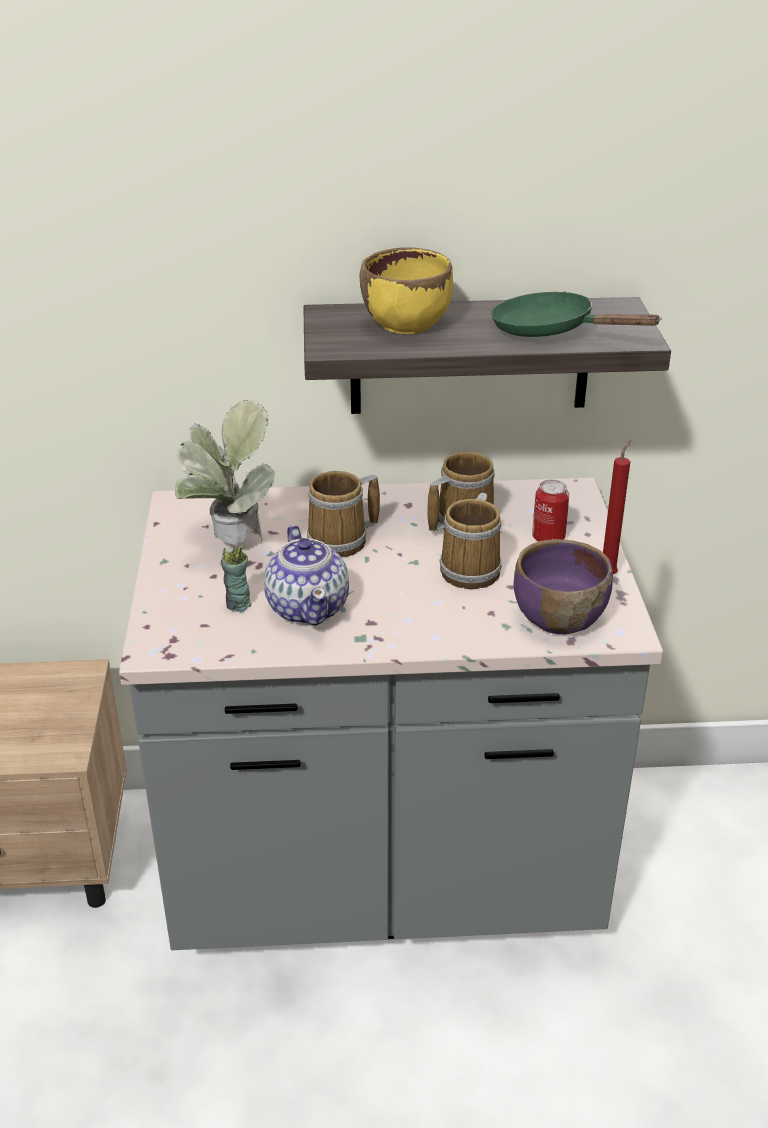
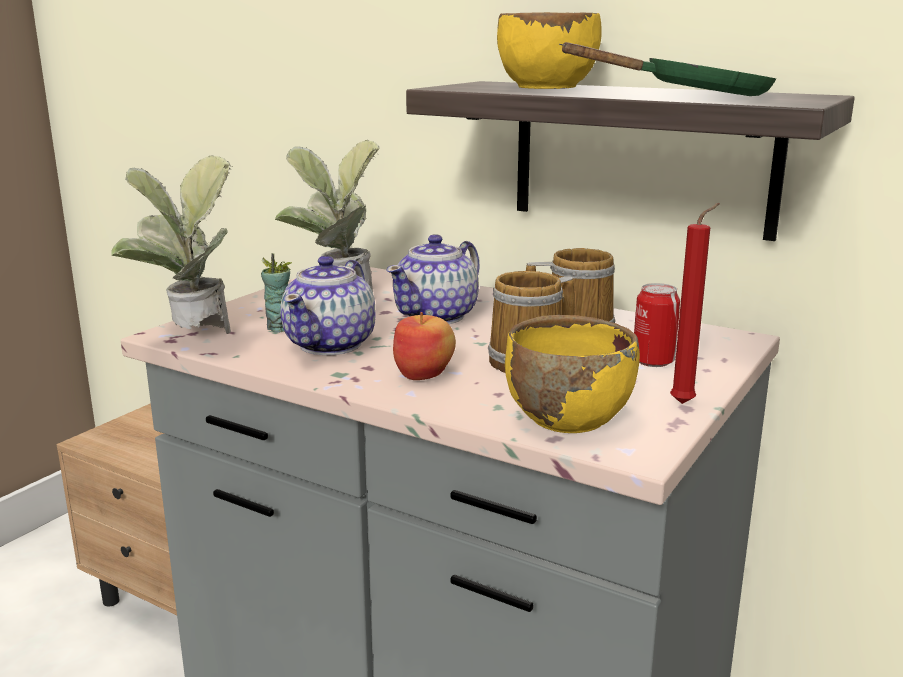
camera: 35 degrees right, 15 degrees down
(182, 646) = (190, 338): none -> potted plant
(342, 541) = (437, 316): mug -> teapot
(419, 612) = (424, 373): none -> apple
(551, 331) = (693, 95): green frying pan -> green frying pan turned 105 degrees clockwise
(558, 618) = (566, 418): purple bowl -> yellow bowl

